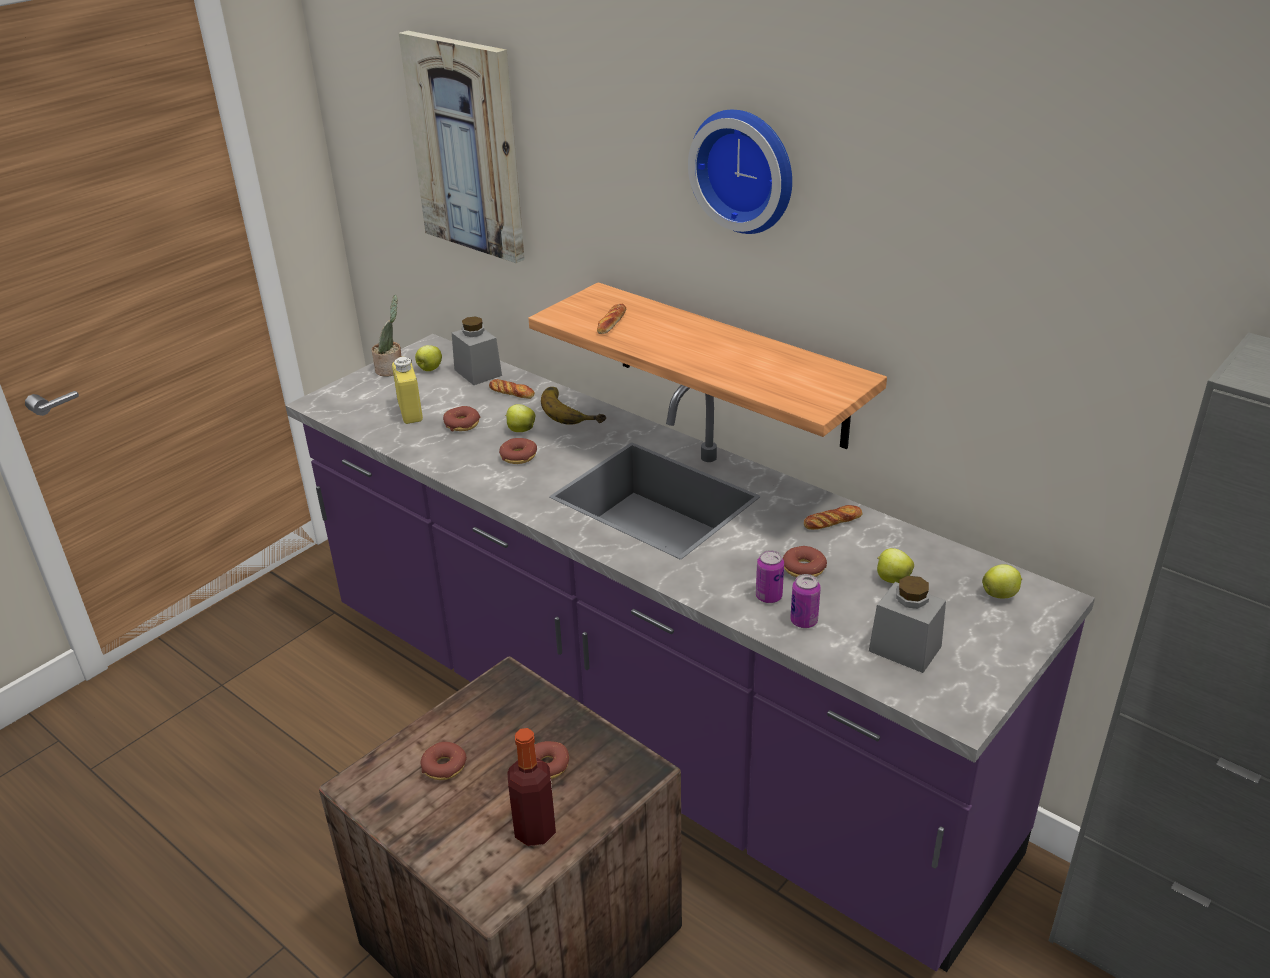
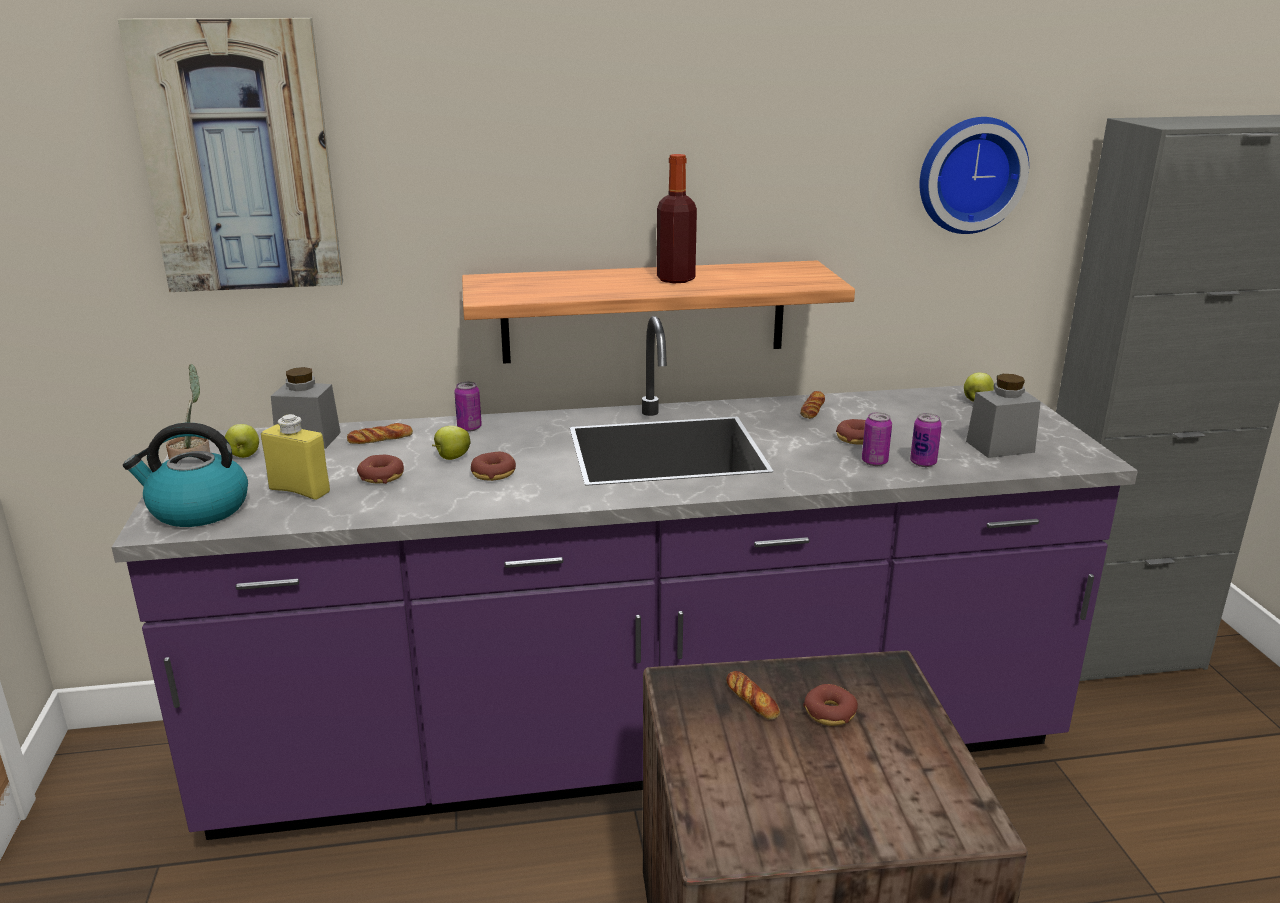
camera: 50 degrees left, 10 degrees down
(350, 399) = (197, 510): none -> kettle
(444, 766) = (759, 774): donut -> none
(535, 831) = (910, 757): bottle -> bottle (675, 279)
(573, 410) = (469, 428): banana -> can
(611, 323) = (551, 289): bread -> bread (752, 700)
(746, 169) = (659, 94): wall clock -> wall clock (969, 174)
(892, 579) = (912, 420): apple -> none

